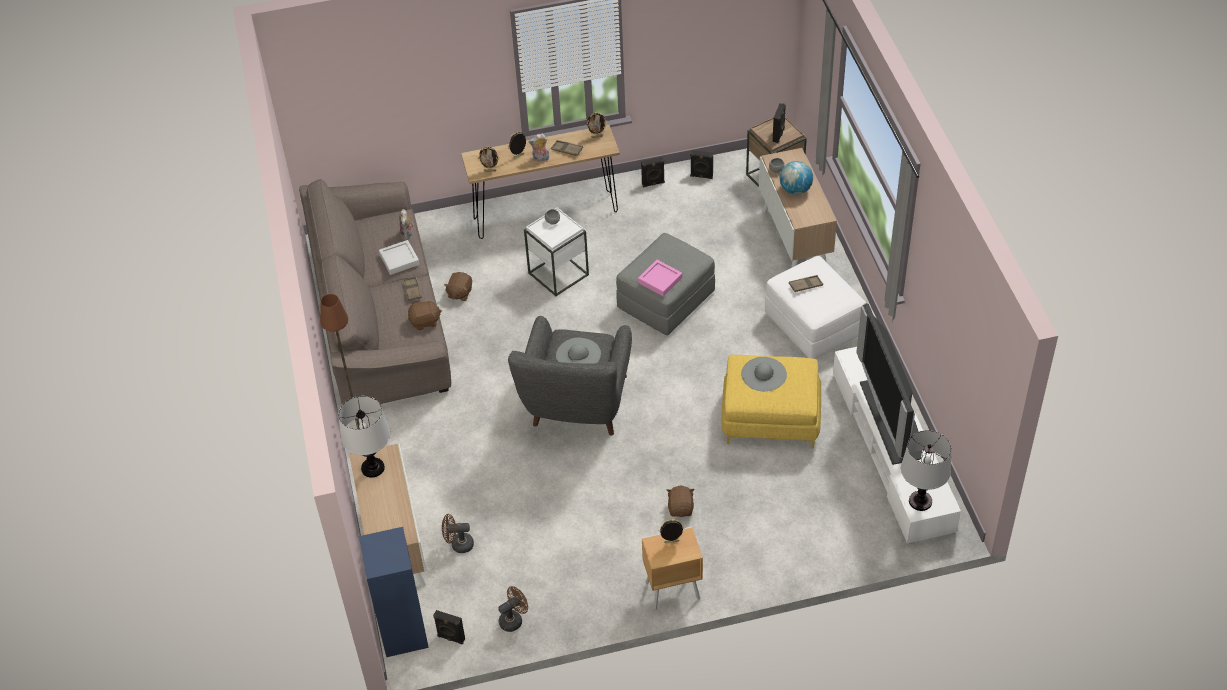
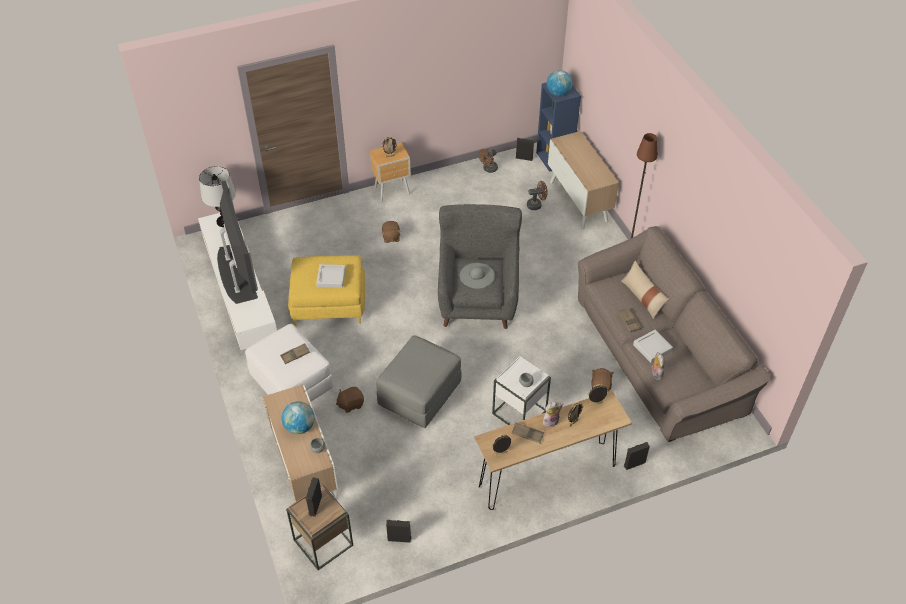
camera: 170 degrees right, 0 degrees up
(372, 468) = (598, 175): table lamp -> none
(384, 317) = (642, 297): none -> beige pillow
(392, 544) = (558, 93): none -> globe
(425, 322) = (607, 297): brown plush toy -> brown plush toy (351, 404)
(653, 184) = (448, 524): black speaker -> black speaker (634, 463)
(660, 280) = (421, 349): pink tray -> none
(764, 374) = (331, 278): grey hat -> grey tray

